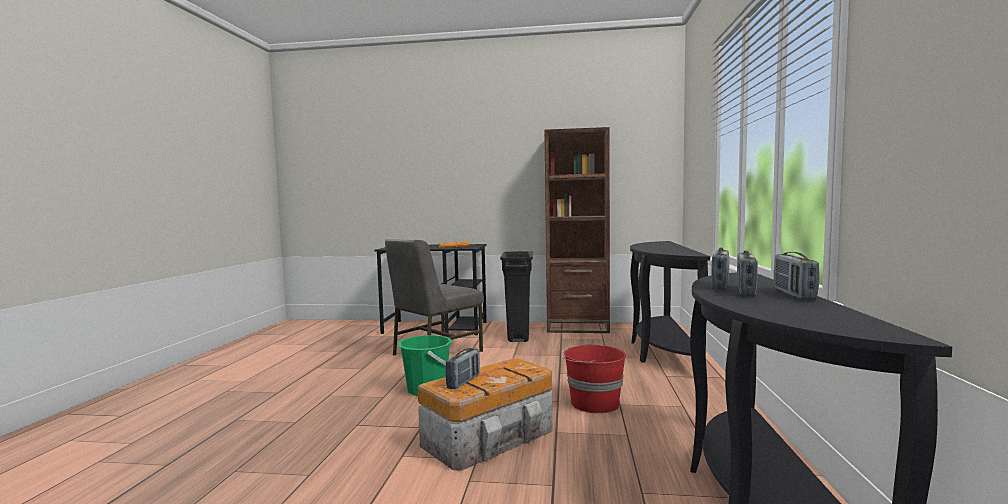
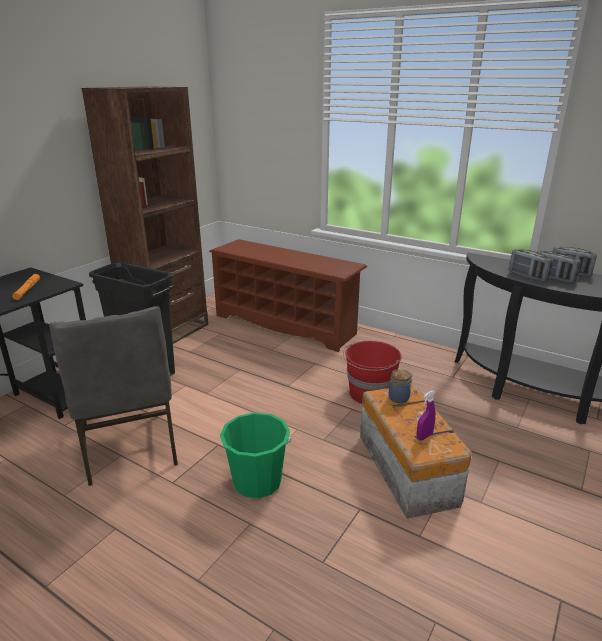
camera: 65 degrees left, 20 degrees up
(463, 382) = (424, 436): radio -> purple spray bottle
(518, 367) = (399, 398): none -> jar
(661, 352) = (286, 324): black console table -> brown shoe rack

